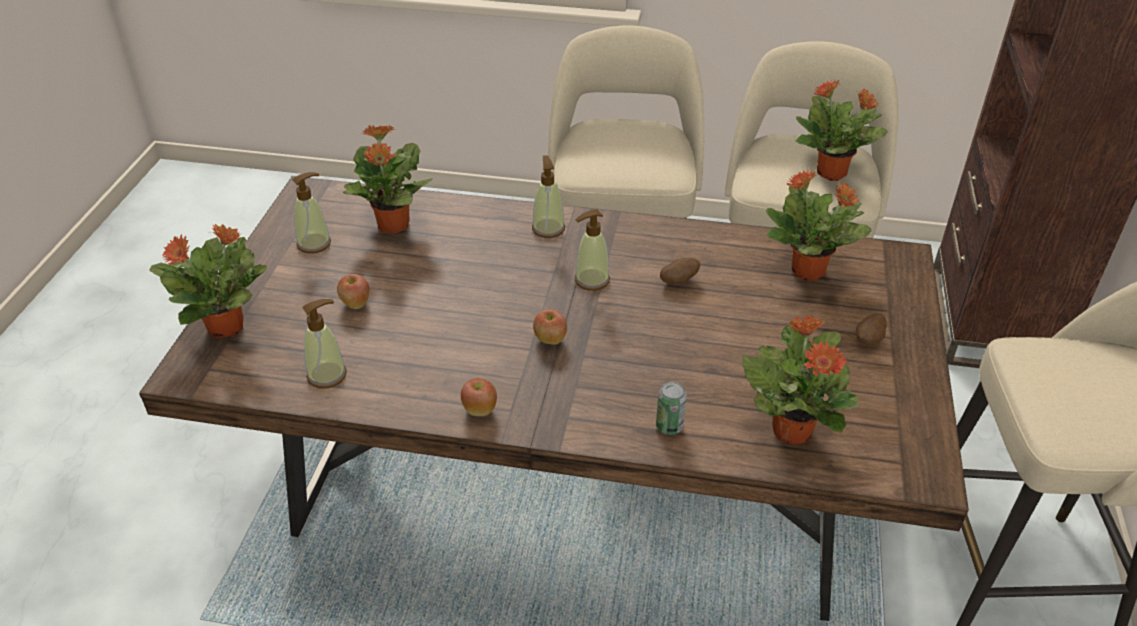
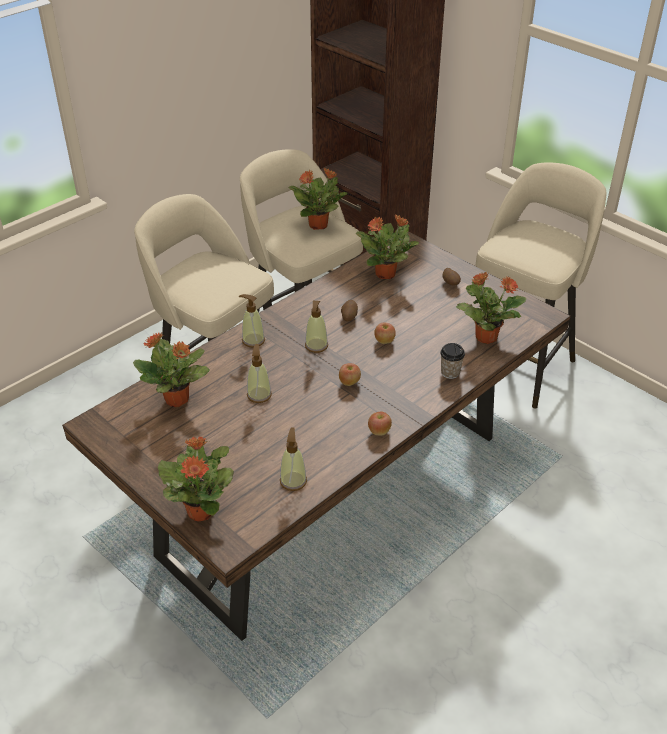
camera: 55 degrees left, 0 degrees up
(314, 244) = (156, 441): soap dispenser -> soap dispenser (259, 395)
(355, 304) = (239, 445): apple -> apple (384, 341)
(669, 426) = (450, 372): can -> cup

